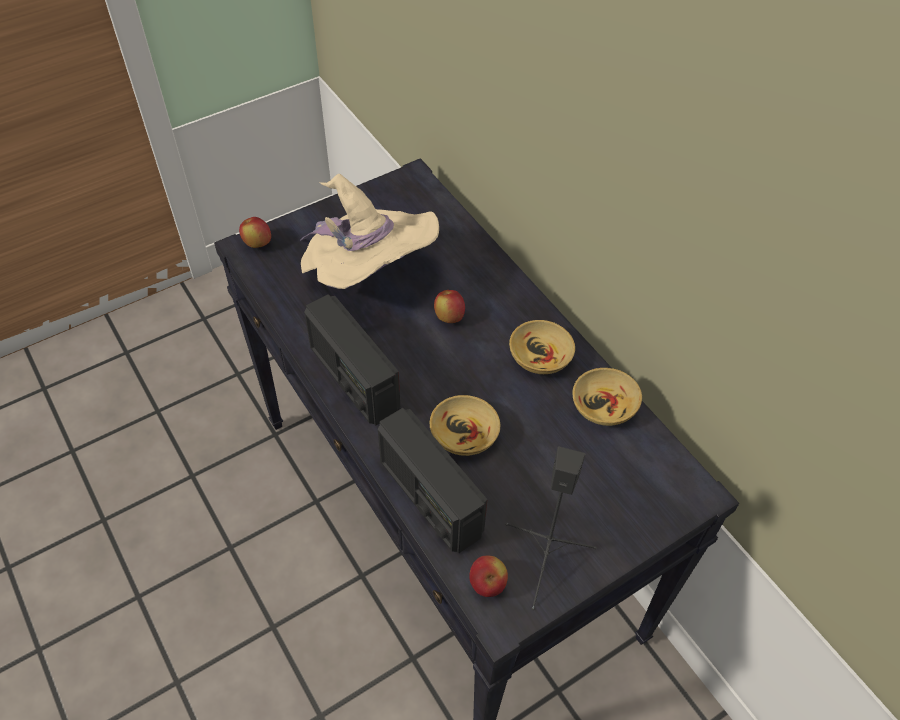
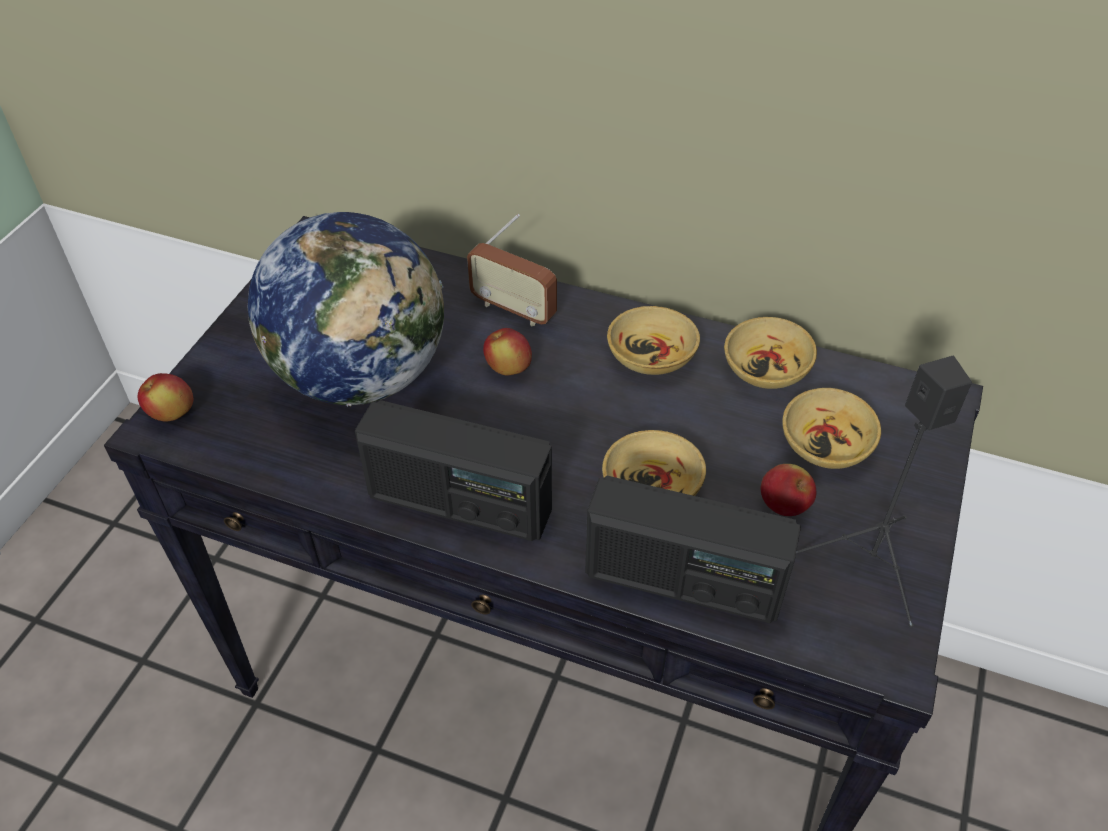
camera: 35 degrees left, 5 degrees down
(368, 275) = (362, 375): beige hat -> globe
(485, 282) = (513, 310): none -> radio
(487, 584) = (839, 633): apple -> apple (784, 506)
(593, 475) = (827, 444): none -> beige bowl

